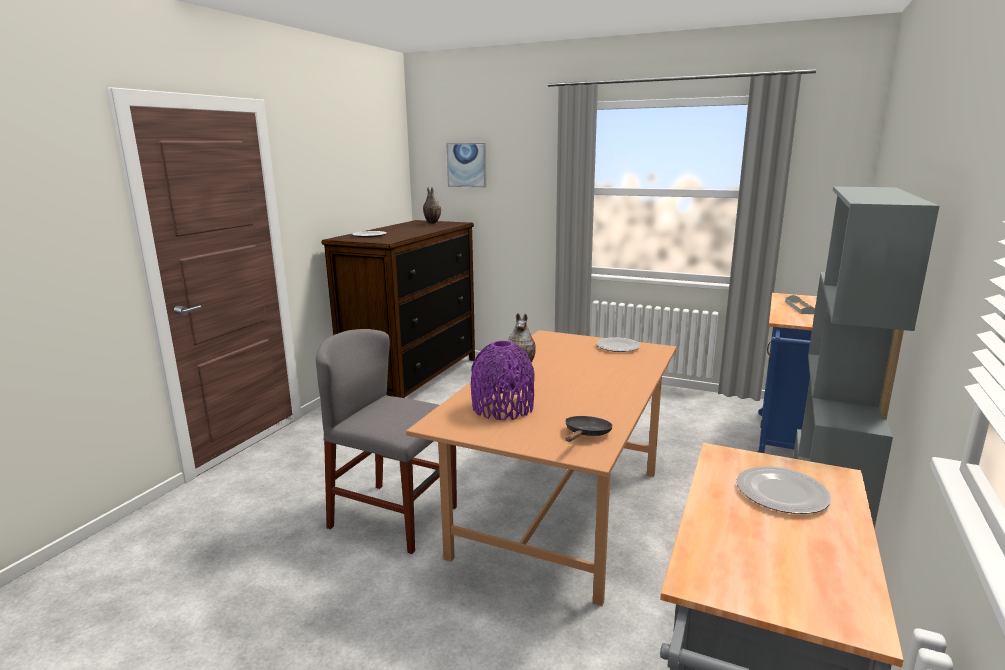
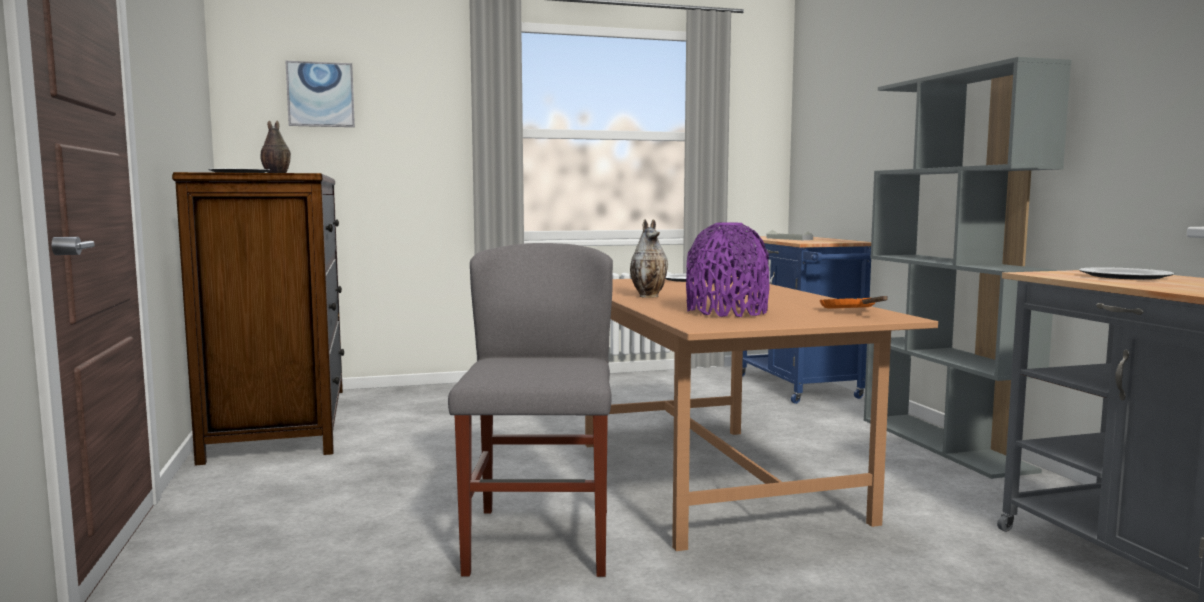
camera: 40 degrees left, 10 degrees down
(394, 517) = (540, 541): grey chair -> grey chair turned 105 degrees clockwise
(586, 434) = (851, 311): black frying pan -> orange frying pan

